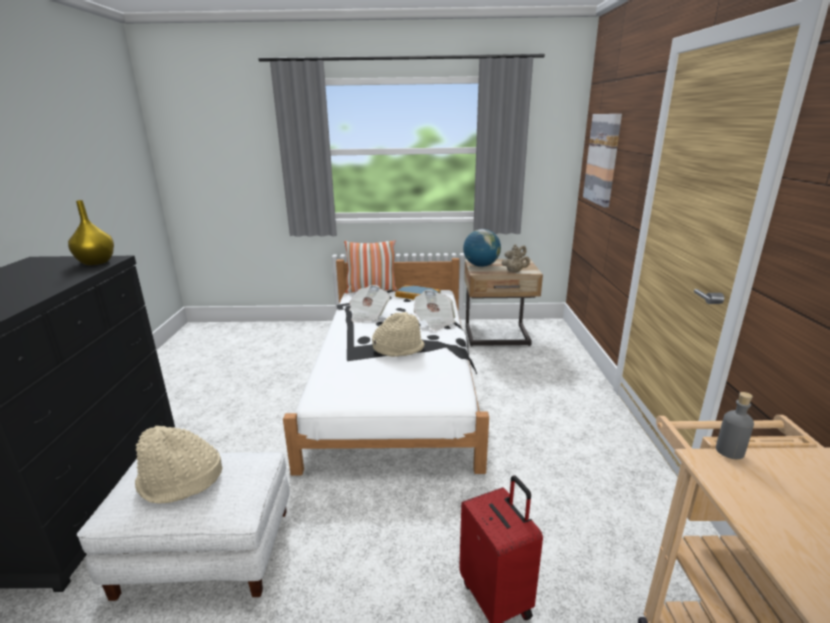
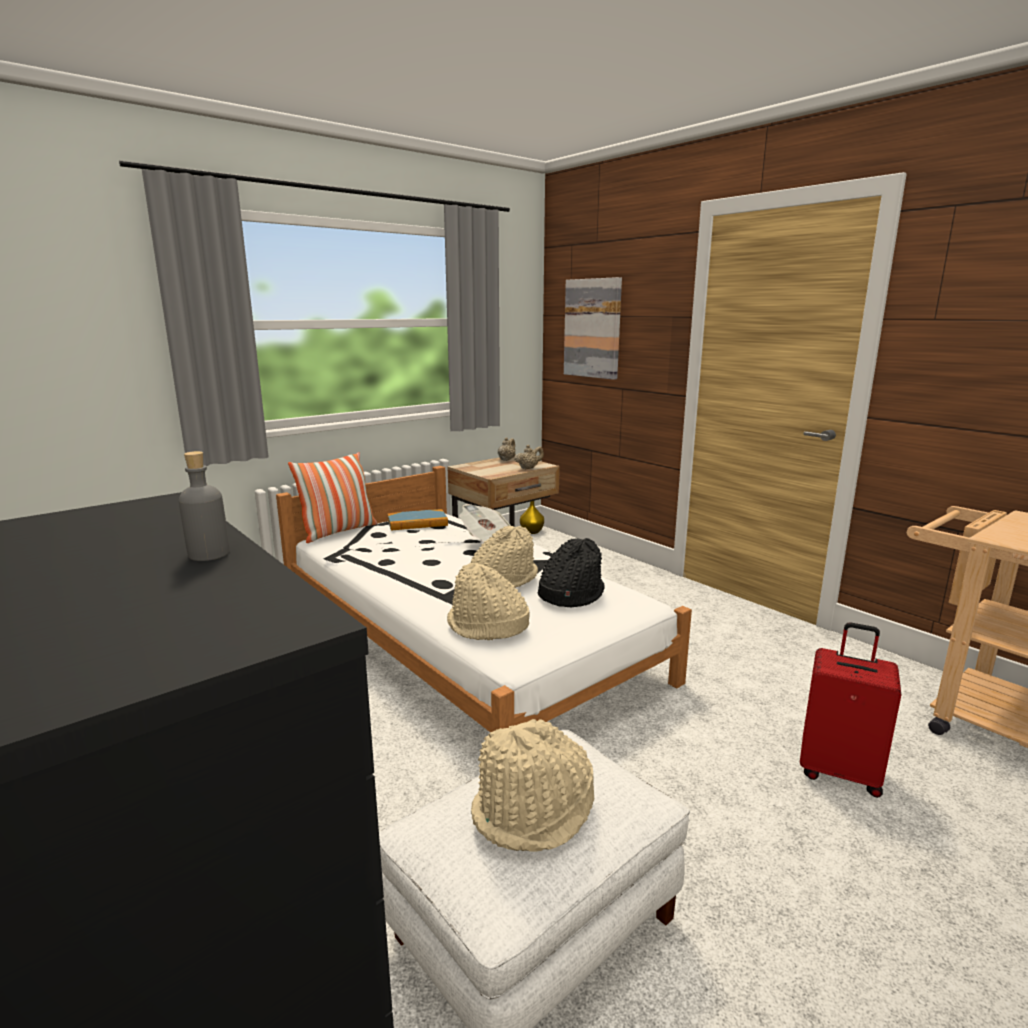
camera: 40 degrees left, 5 degrees down
(96, 262) = (149, 509): yellow vase -> yellow vase (531, 532)
(338, 375) = (487, 626): none -> beige hat
(368, 315) = (395, 557): newspaper -> none
(419, 373) = (570, 594): none -> black hat
(481, 265) = (481, 469): globe -> none
(729, 451) = (992, 528): grey bottle -> grey bottle (209, 554)

